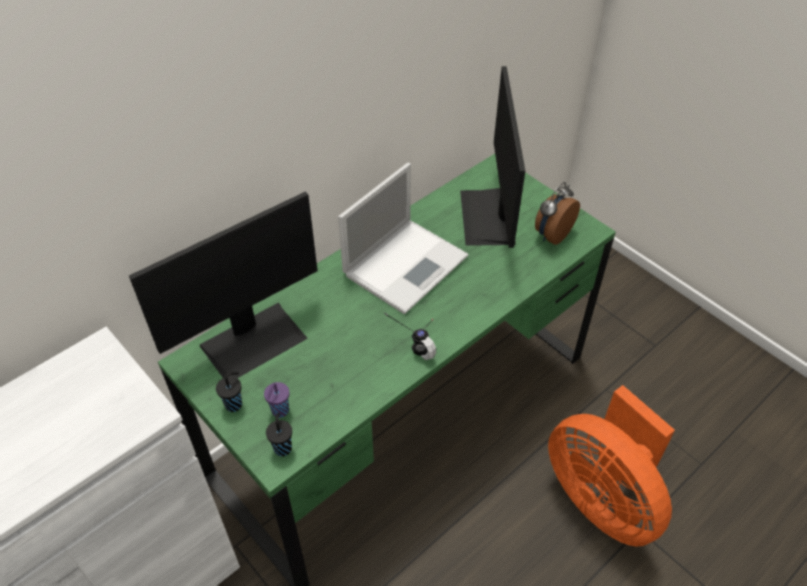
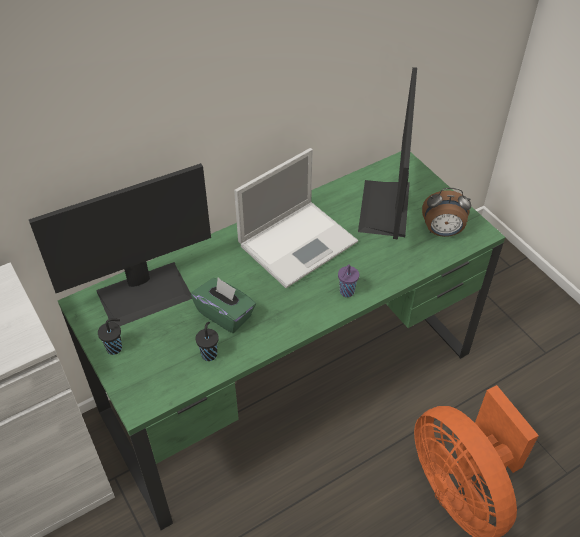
camera: 10 degrees right, 0 degrees up
(279, 411) = (153, 360): purple cup -> purple cup (346, 292)
(283, 447) = (148, 393): black cup -> black cup (209, 354)
(346, 351) = (225, 314): none -> green tissue box
(417, 341) = (291, 314): headphones -> none
(552, 234) = (442, 232): alarm clock -> alarm clock turned 135 degrees counterclockwise

